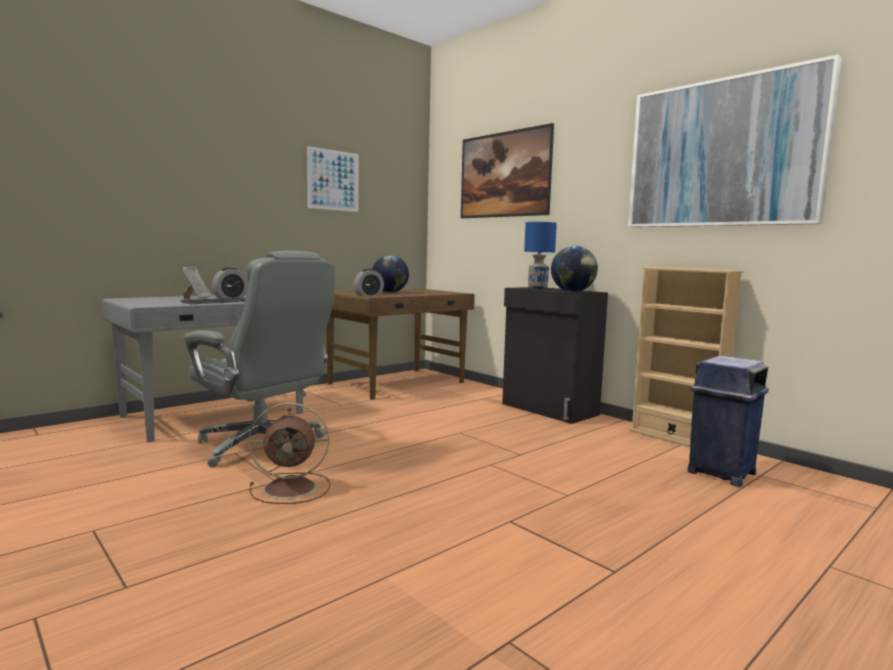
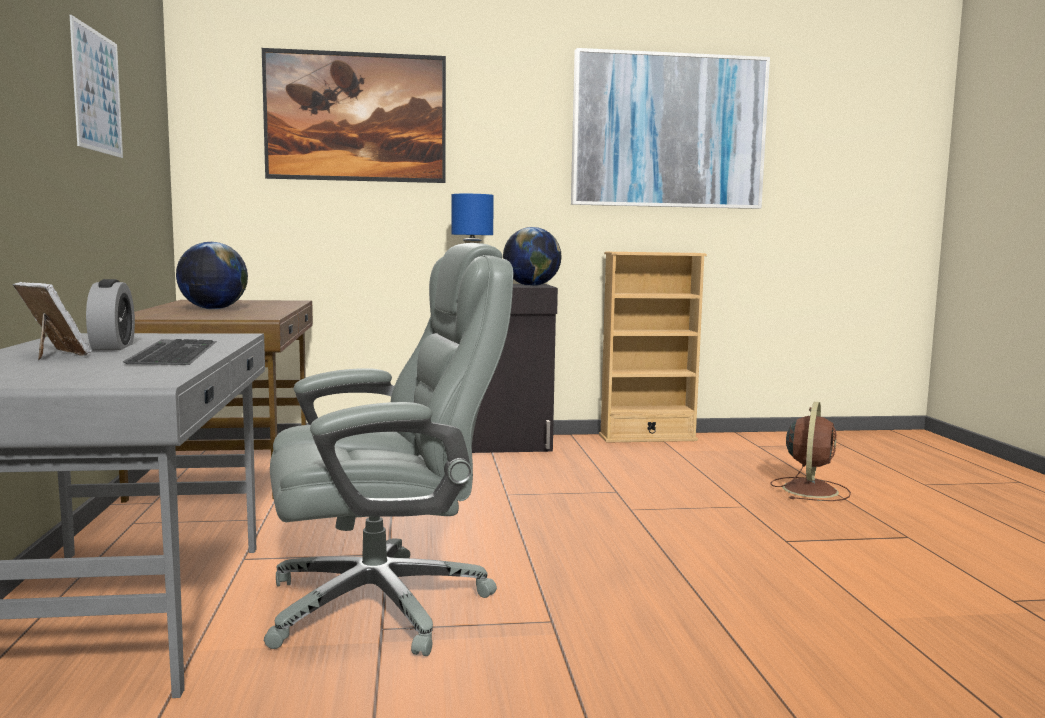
camera: 55 degrees left, 0 degrees up
(292, 488) = (590, 615): brown fan -> brown fan (810, 489)
(368, 295) = (245, 316): alarm clock -> none
(720, 473) = (743, 453): blue trash can -> none

